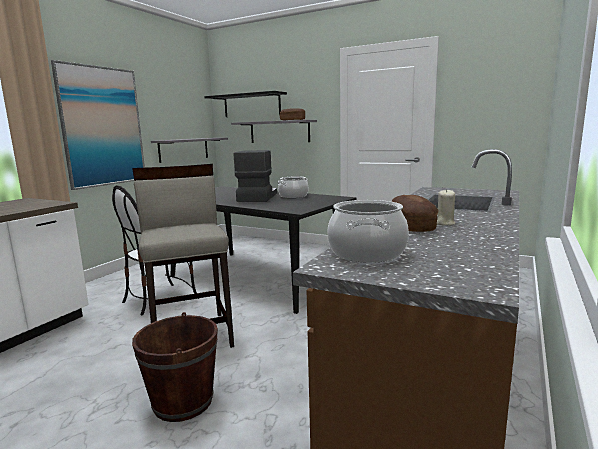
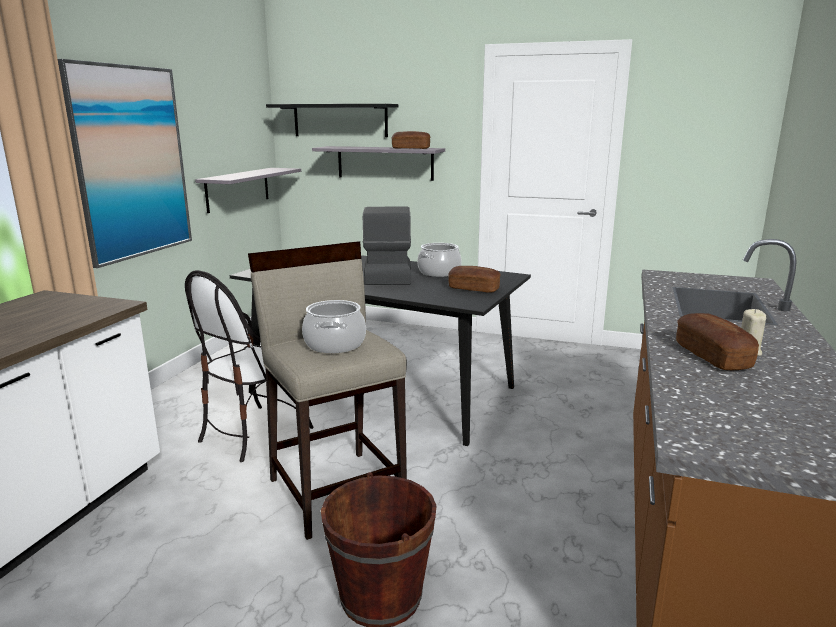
camera: 10 degrees left, 5 degrees up
(307, 203) = (474, 289): none -> bread
(367, 253) = (713, 415): cooking pot -> cooking pot (335, 344)

